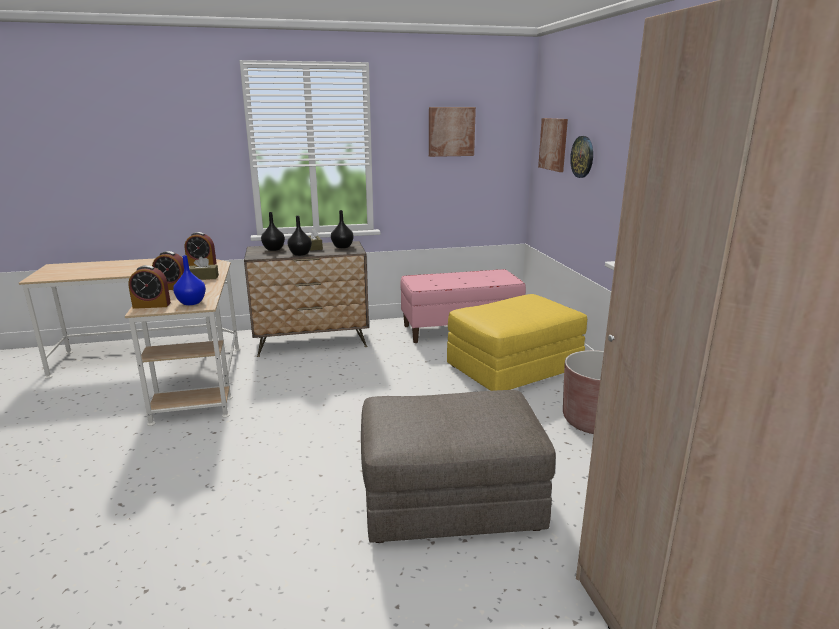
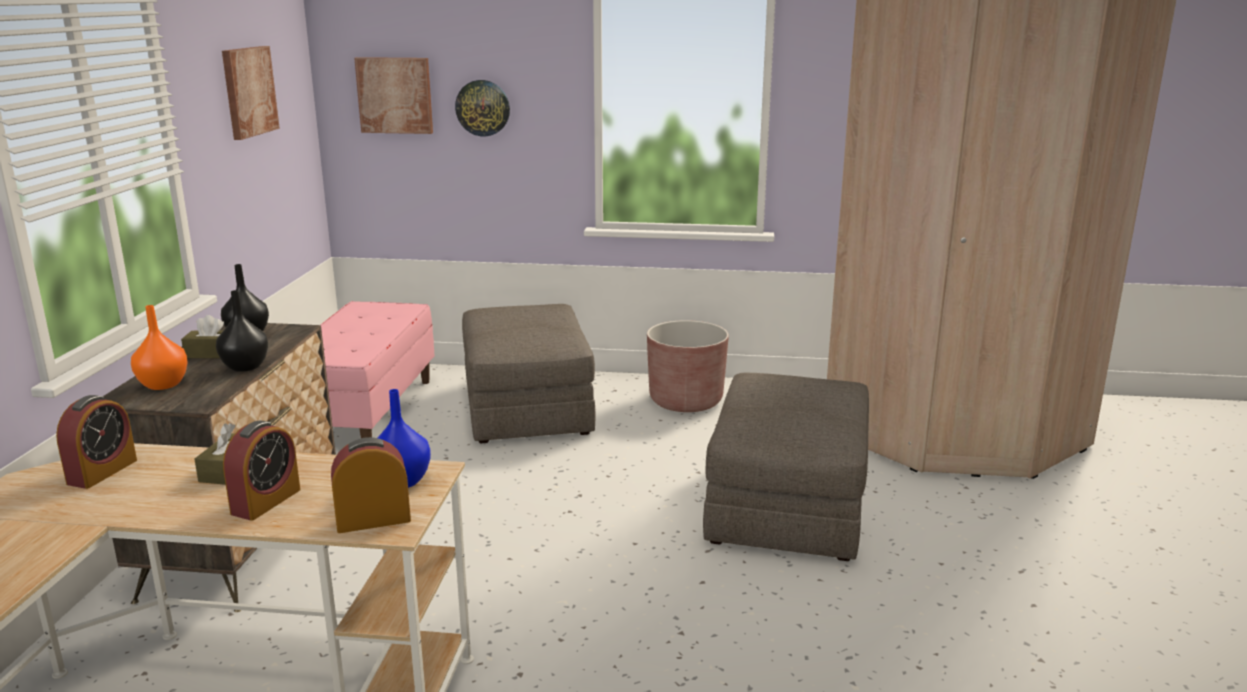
camera: 70 degrees left, 0 degrees up
(151, 305) = (373, 520): alarm clock -> alarm clock turned 120 degrees counterclockwise
(273, 249) = (162, 385): black vase -> orange vase
(513, 368) = (527, 408): yellow ottoman -> grey ottoman

